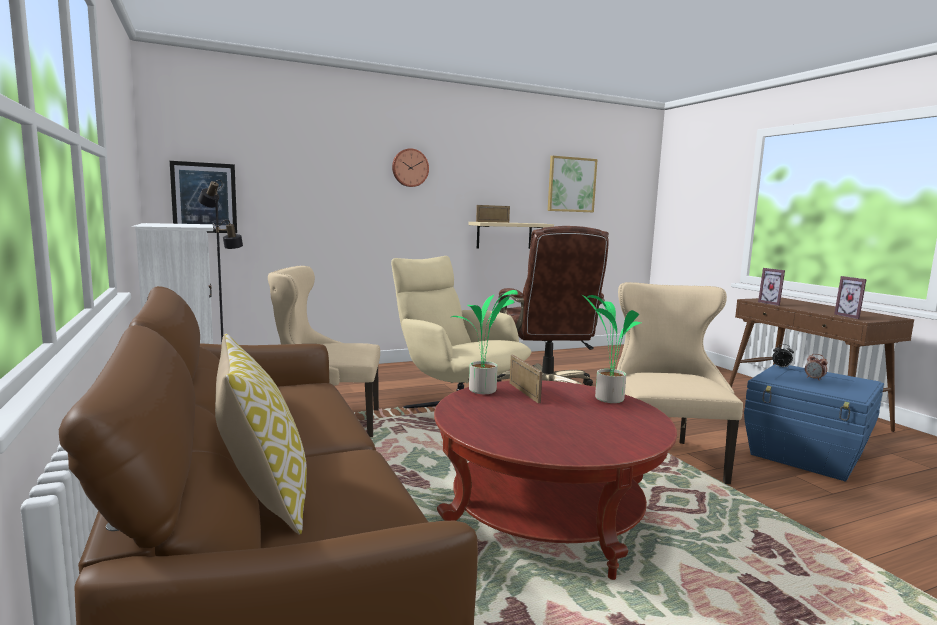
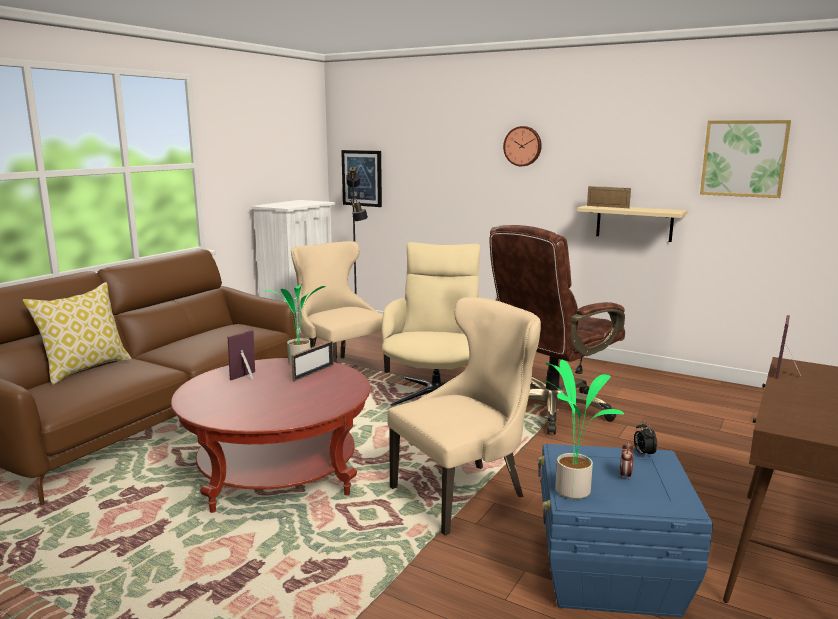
camera: 55 degrees right, 5 degrees up
(607, 398) = (338, 396): potted plant -> potted plant (572, 489)
(851, 316) = (793, 419): picture frame -> picture frame (247, 377)

